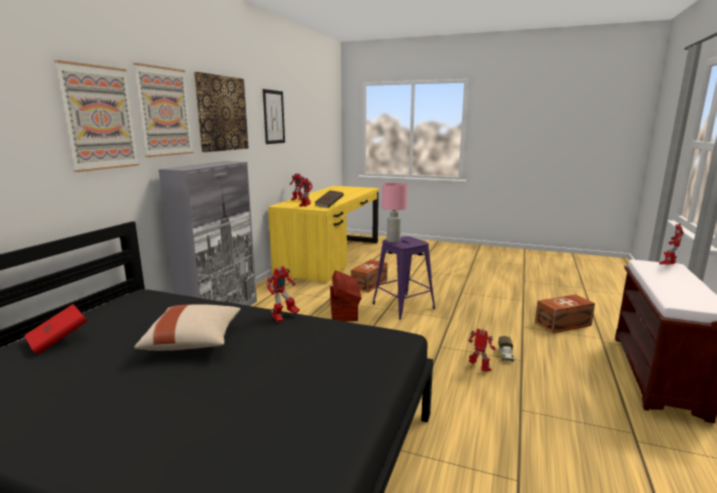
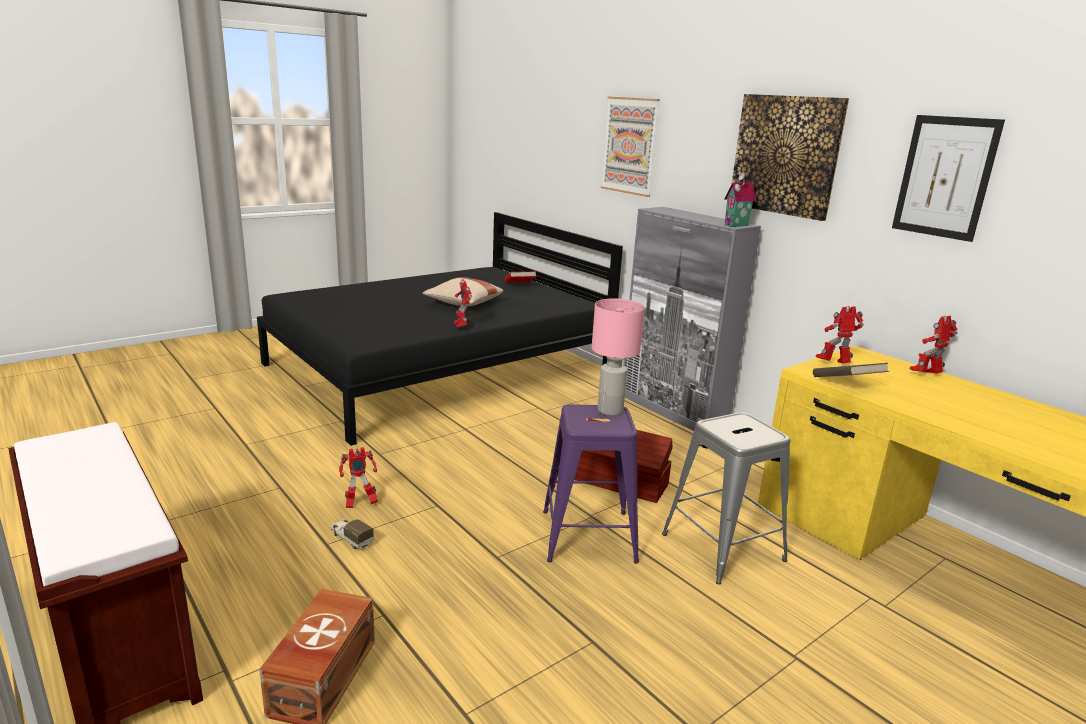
camera: 120 degrees right, 5 degrees up
(164, 112) = (693, 145): picture -> none
(235, 161) = (737, 225): none -> toy house
(370, 284) = (723, 547): brown storage box -> grey stool
(667, 266) = (87, 540): toy robot -> none

